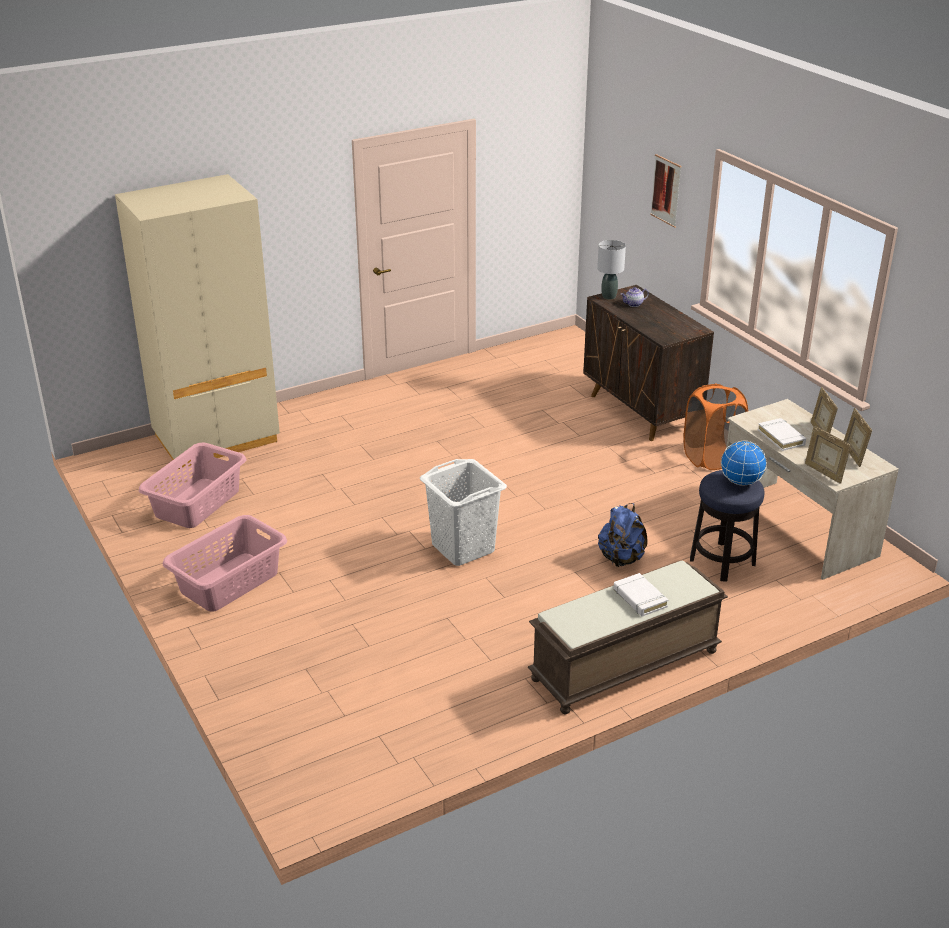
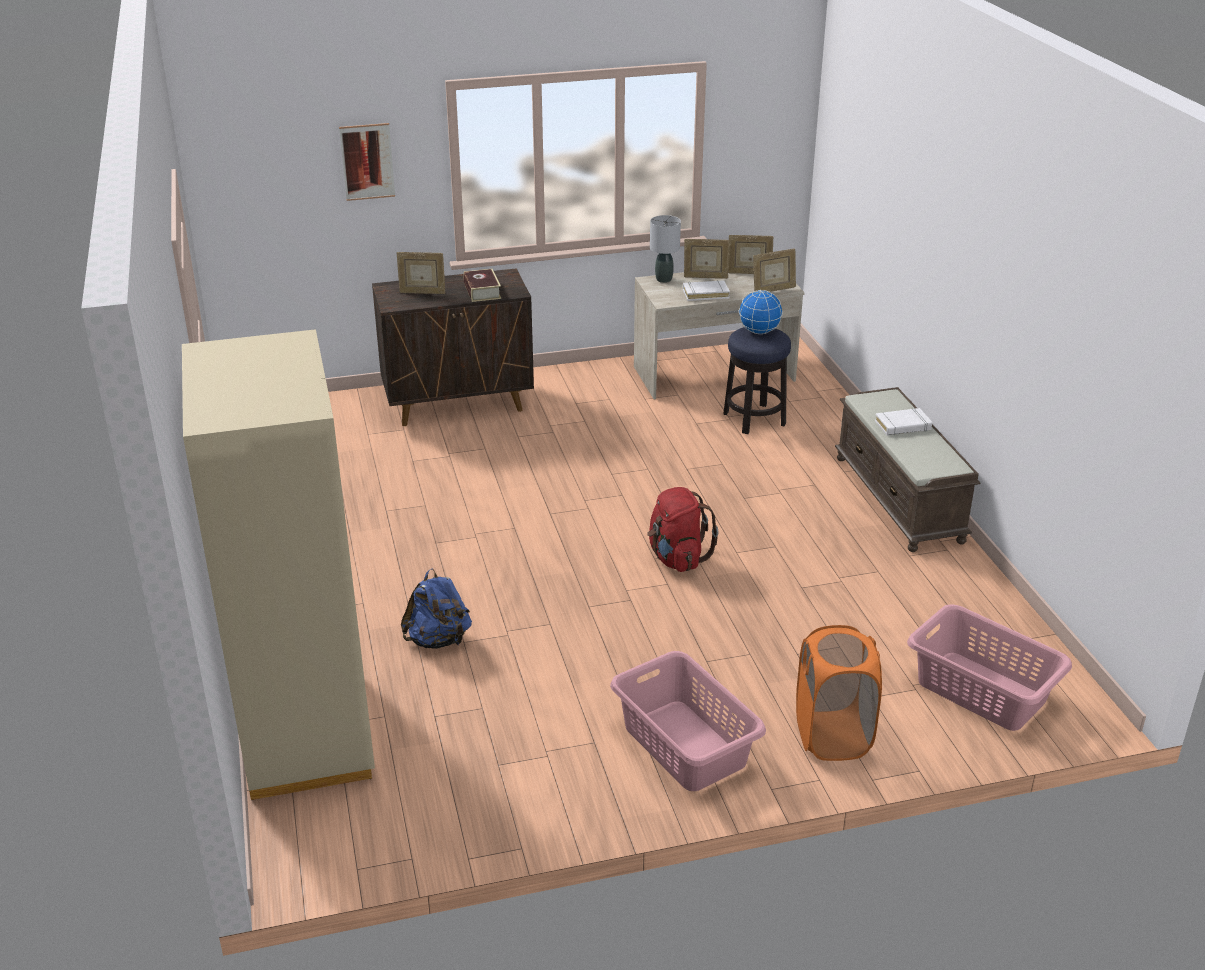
camera: 75 degrees left, 0 degrees up
(196, 503) = (478, 765): pink laundry basket -> pink laundry basket (981, 692)
(463, 548) = (677, 558): white laundry basket -> red backpack
(608, 297) = (391, 301): grey table lamp -> grey table lamp (664, 280)
(621, 559) = (730, 468): blue backpack -> blue backpack (438, 640)
(633, 304) = (422, 292): teapot -> picture frame
(655, 325) = (482, 291): none -> book
(711, 458) = (575, 387): orange laundry basket -> orange laundry basket (832, 736)

